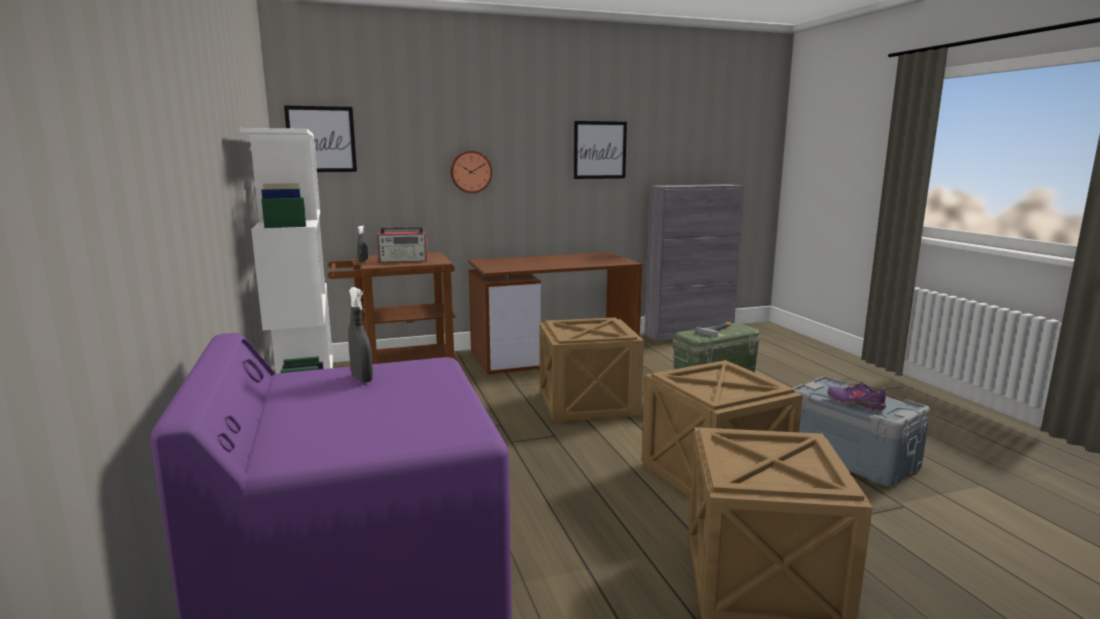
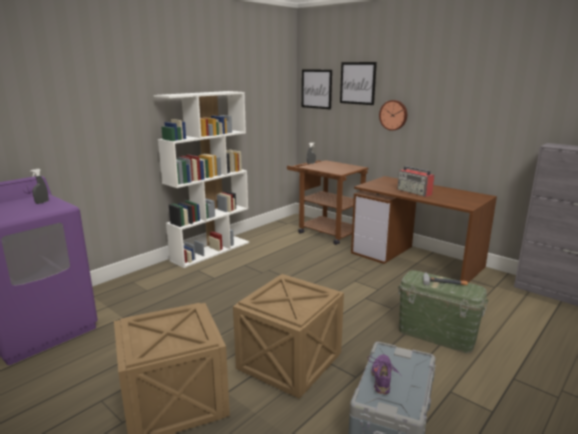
camera: 60 degrees right, 5 degrees up
(404, 260) = (328, 168): radio -> radio (414, 192)
(586, 404) = (347, 293): crate -> none
(599, 150) = (500, 105): picture -> picture (357, 83)

